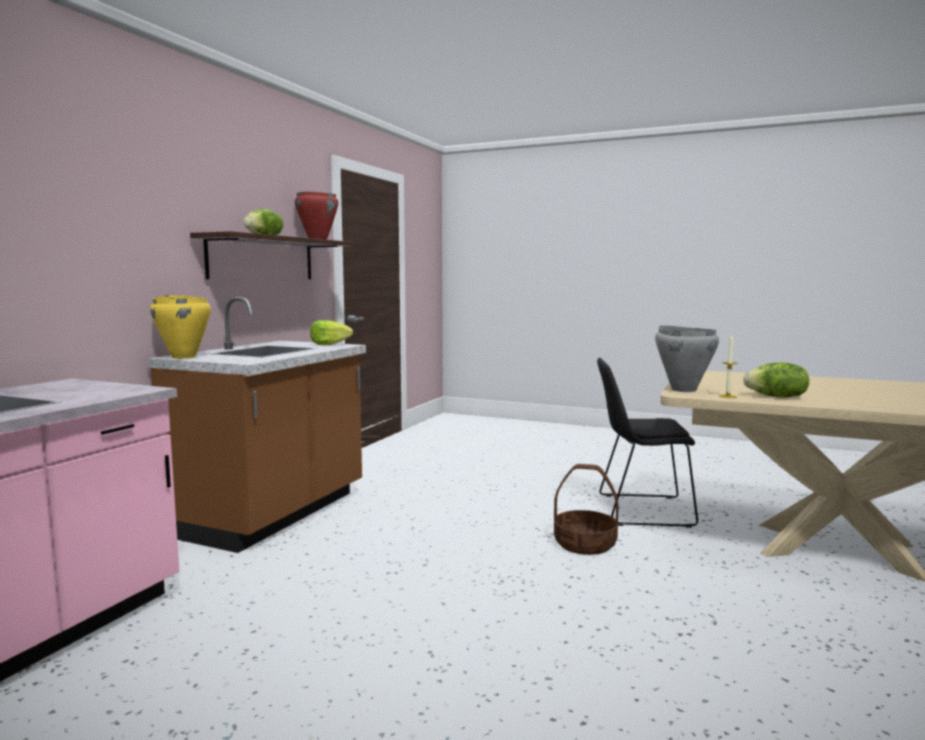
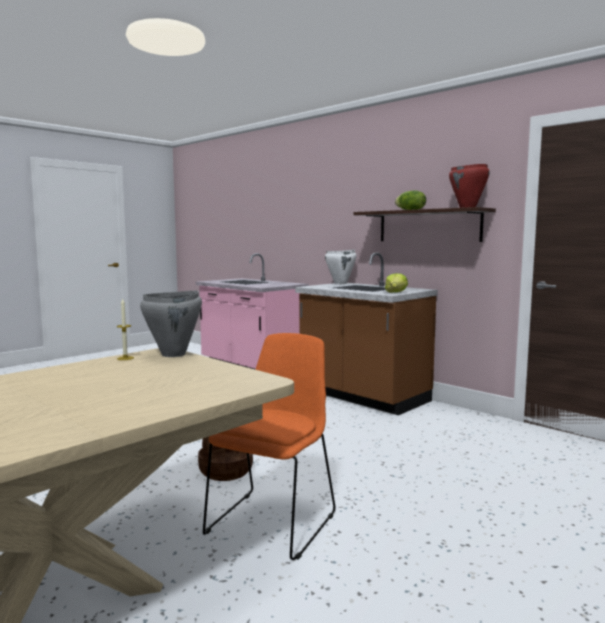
camera: 110 degrees right, 0 degrees up
(184, 357) = (340, 283): yellow cooking pot -> white cooking pot
(640, 510) = (273, 521): black chair -> orange chair
(777, 397) = (90, 369): lettuce -> none

